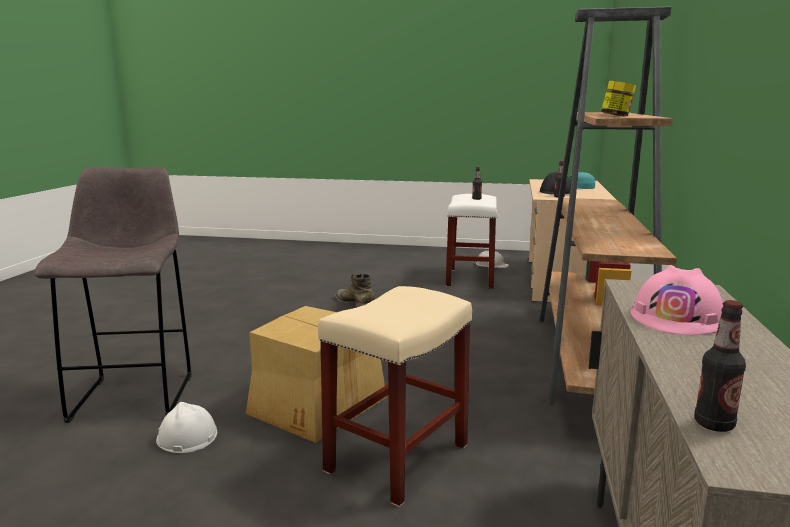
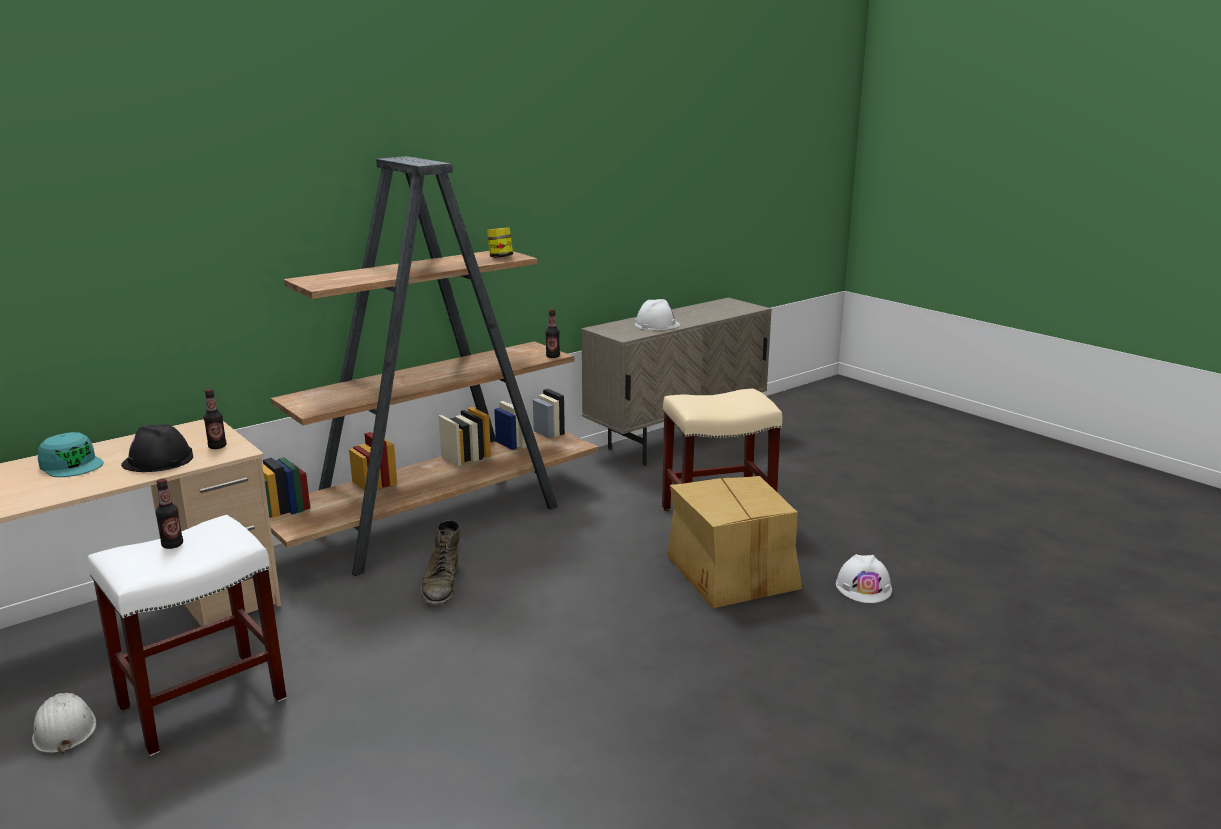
camera: 140 degrees left, 5 degrees up
(135, 395) = (908, 654): grey stool -> none
(355, 303) = (489, 719): green boot -> green boot (441, 585)
(676, 318) = (657, 325): pink hard hat -> white hard hat
(714, 424) = (740, 311): bottle -> bottle (553, 356)

